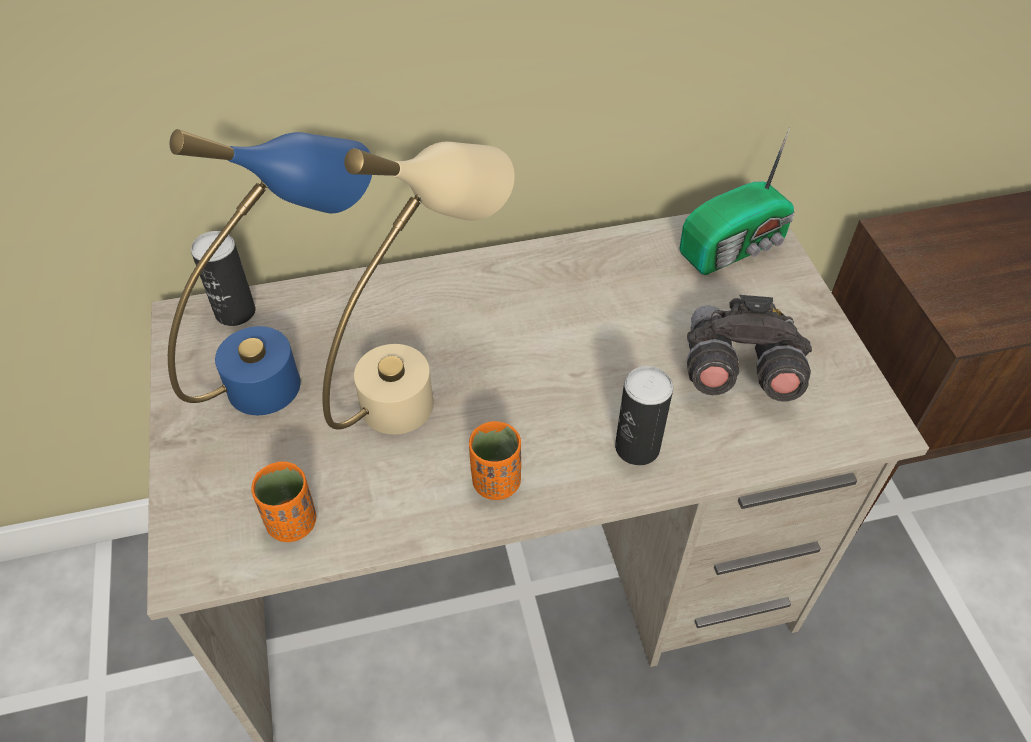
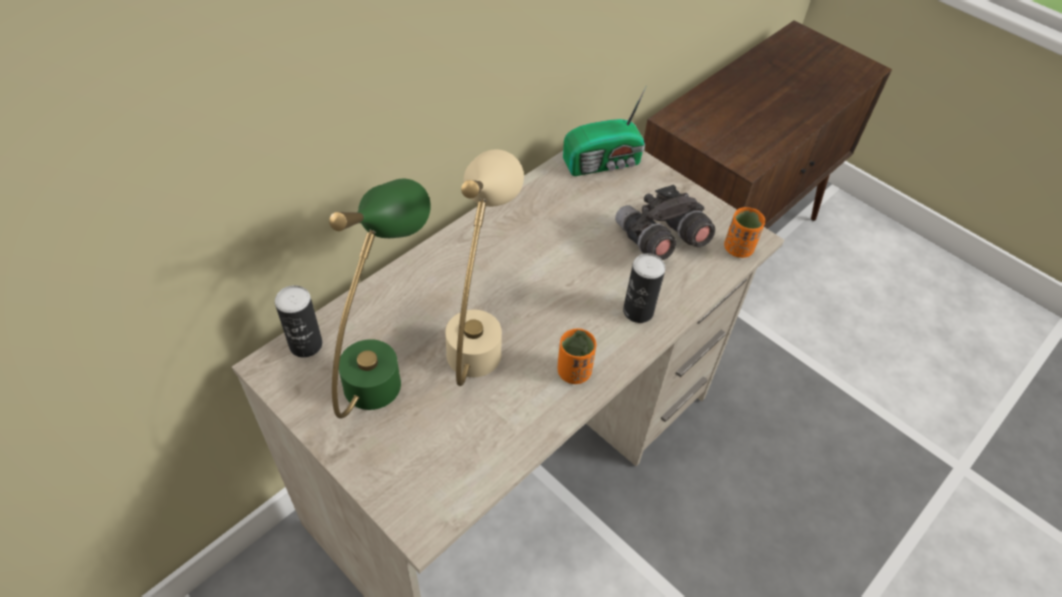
camera: 35 degrees left, 0 degrees up
(292, 522) = (467, 461): orange cup -> orange cup (738, 249)
(296, 369) = (385, 363): blue table lamp -> green table lamp
(736, 247) = (604, 163): radio -> radio turned 45 degrees clockwise

